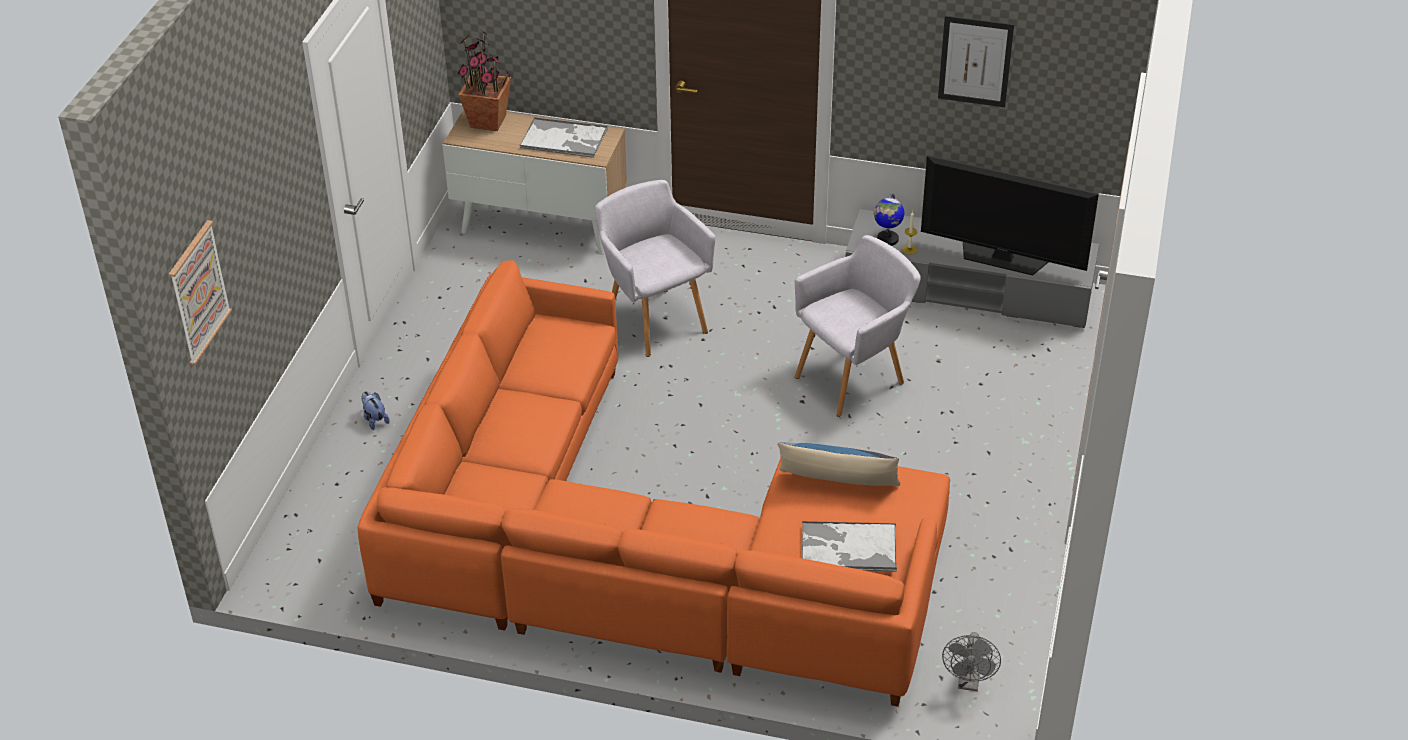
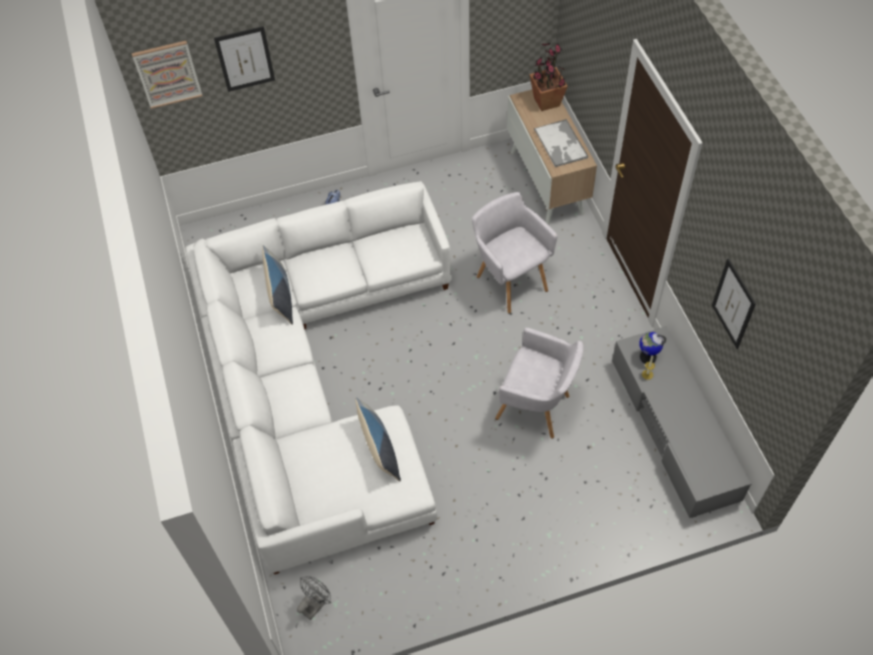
camera: 60 degrees right, 15 degrees up
(252, 222) = (245, 59): none -> picture
(520, 483) = (280, 295): none -> pillow
(639, 547) = (318, 378): orange sofa -> white sofa
(654, 318) = (510, 280): grey armchair -> grey armchair turned 60 degrees counterclockwise
(847, 547) = (324, 480): tray -> none
(969, 682) = (315, 604): grey fan -> grey fan turned 150 degrees clockwise
(1002, 258) = (684, 432): television -> none

